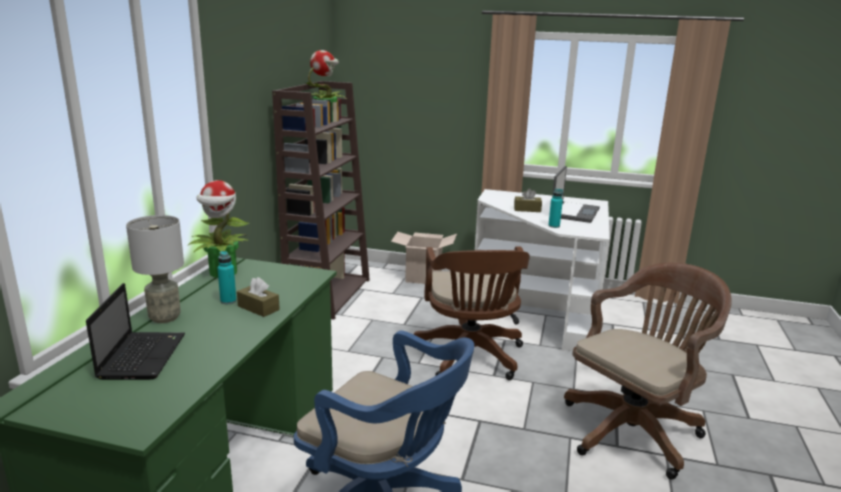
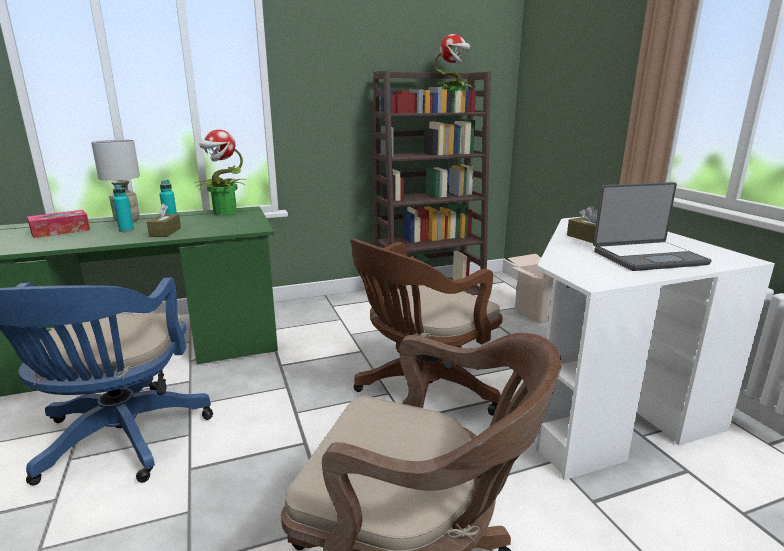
camera: 55 degrees right, 0 degrees up
(142, 355) = (60, 231): laptop -> tissue box
(554, 226) = (561, 258): turquoise bottle -> turquoise bottle (126, 230)

